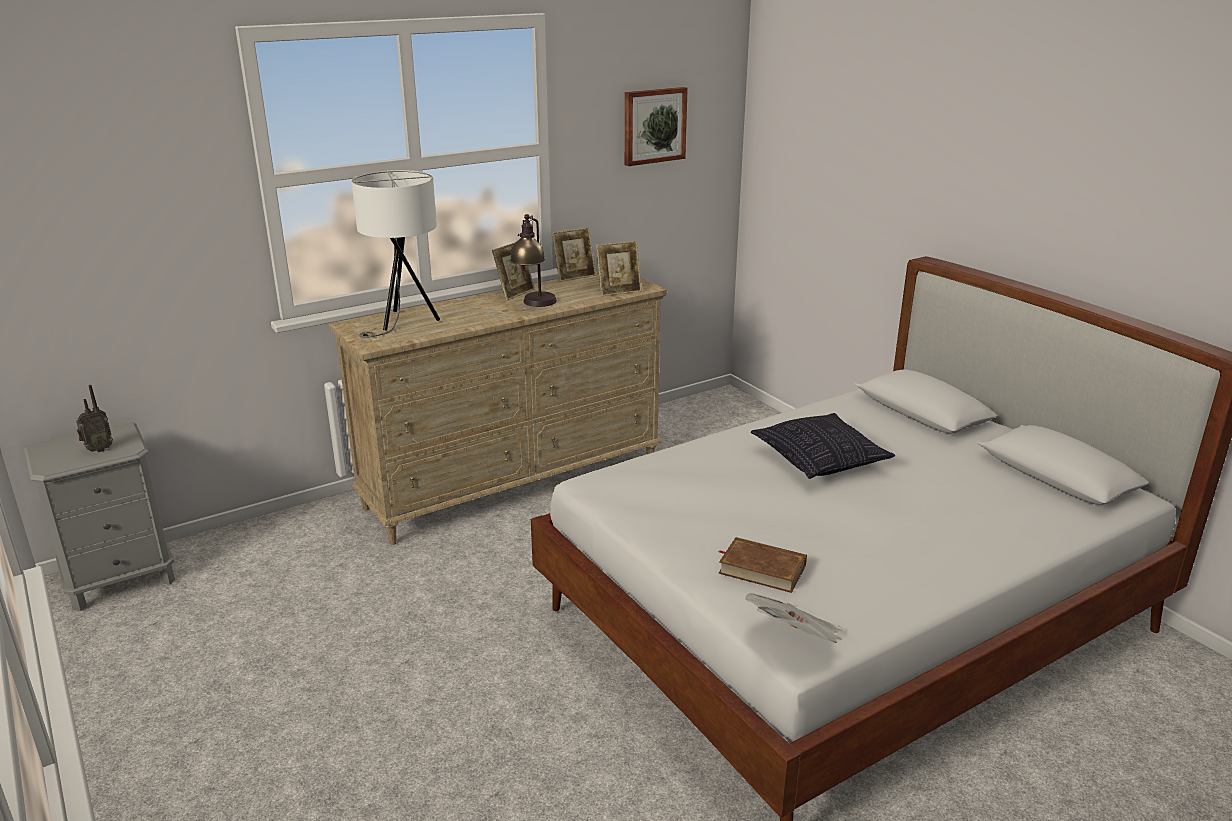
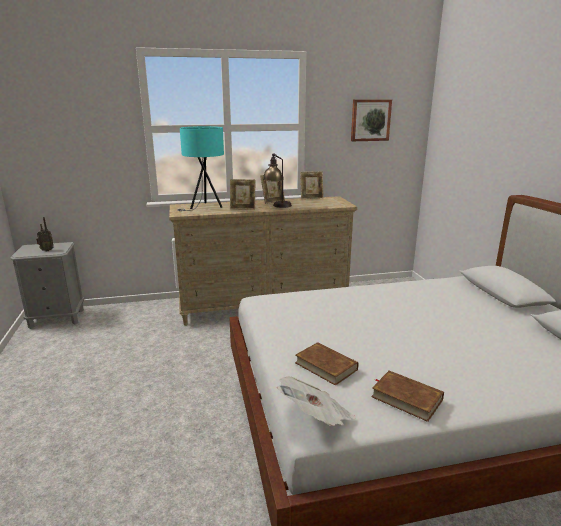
camera: 20 degrees right, 5 degrees down
(403, 323) = (204, 207): white table lamp -> turquoise table lamp
(619, 291) = (329, 205): picture frame -> picture frame (243, 208)
(820, 461) = (411, 310): pillow -> none
(885, 589) = (406, 398): none -> brown book

